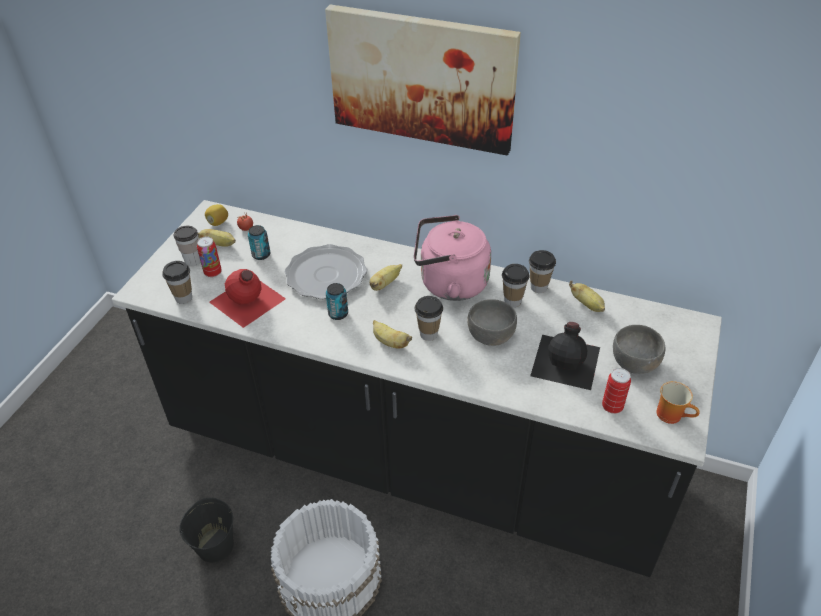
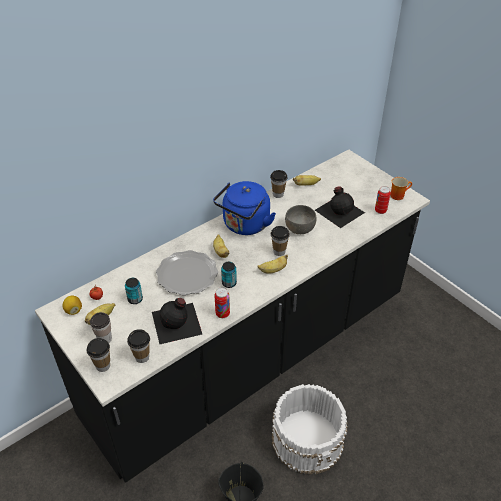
camera: 60 degrees left, 0 degrees up
(213, 273) = (129, 332): can -> can (222, 314)
(247, 301) = (177, 323): red bottle -> black bottle
(422, 78) = (189, 108): picture -> none
(449, 284) = (245, 226): pink kettle -> blue kettle
(512, 301) = (280, 208): cup -> cup (103, 366)
(635, 363) = (358, 189): grey bowl -> none

